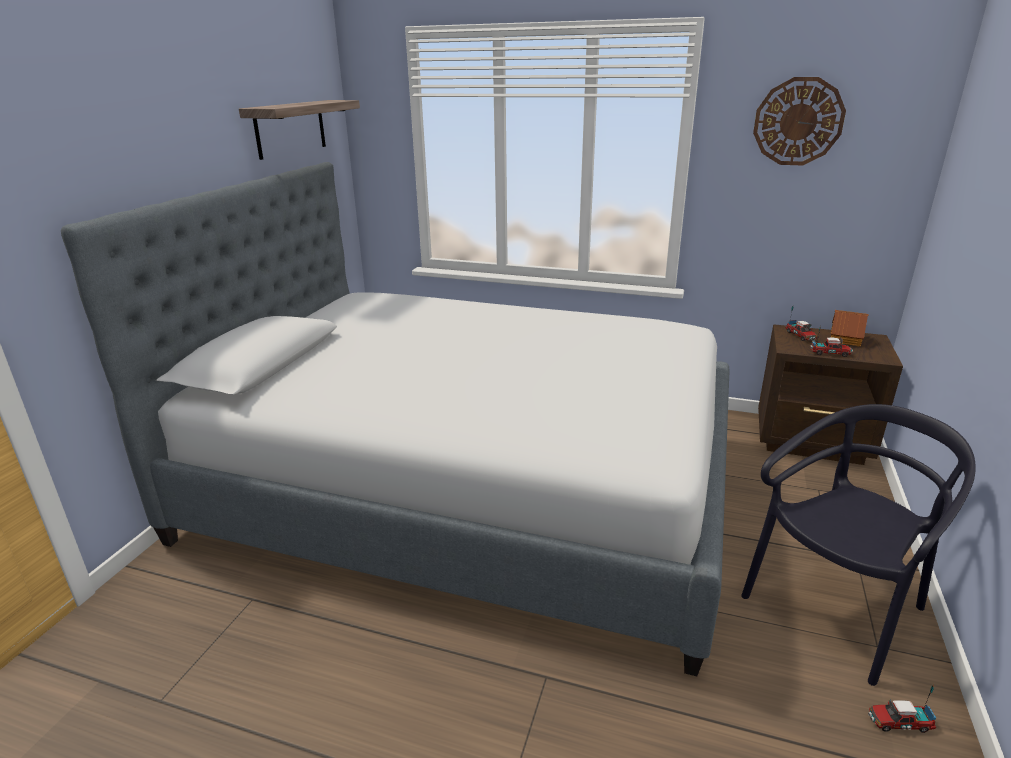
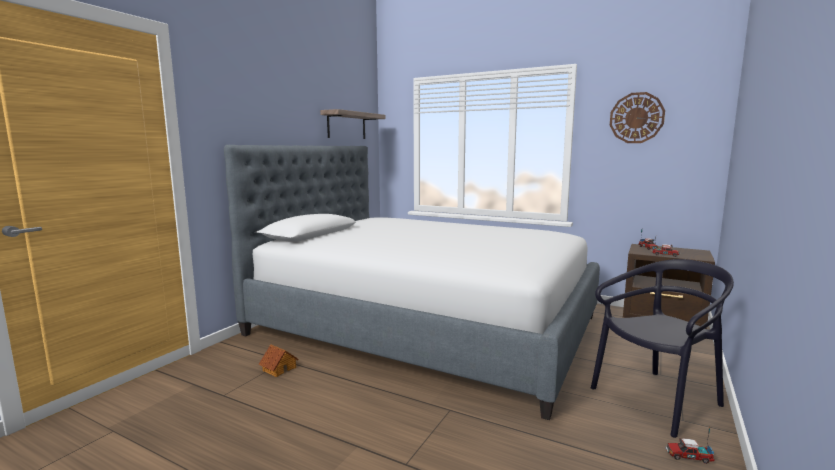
camera: 10 degrees right, 15 degrees down
(844, 338) = (678, 250): toy house -> toy house (279, 369)

